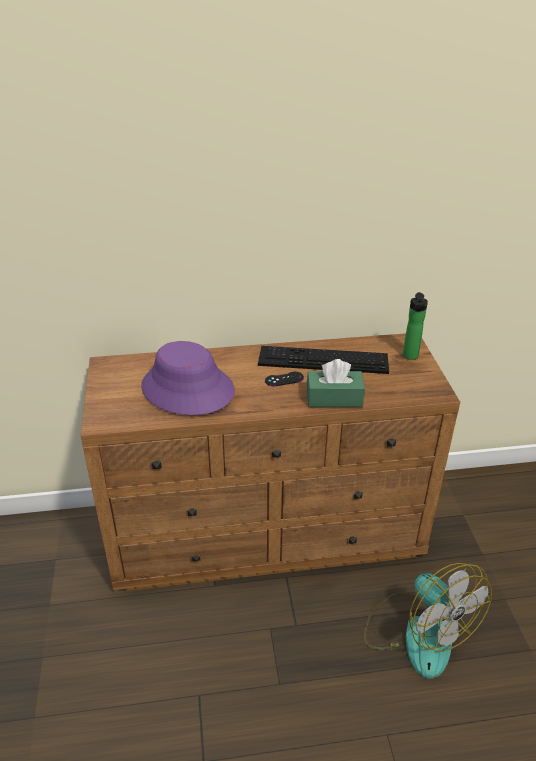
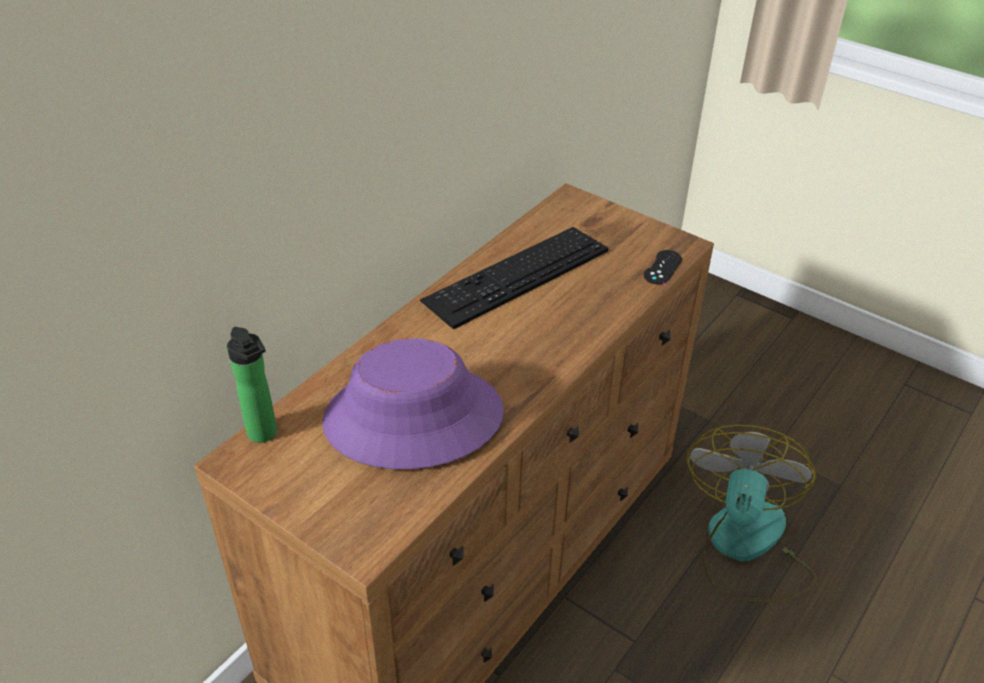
camera: 45 degrees left, 5 degrees up
(284, 379) = (510, 327): black game controller -> black game controller (662, 267)
(334, 398) = (597, 316): green tissue box -> none
(410, 357) = (600, 218): bottle -> bottle (264, 435)
(417, 632) = (745, 547): fan -> fan turned 90 degrees counterclockwise

